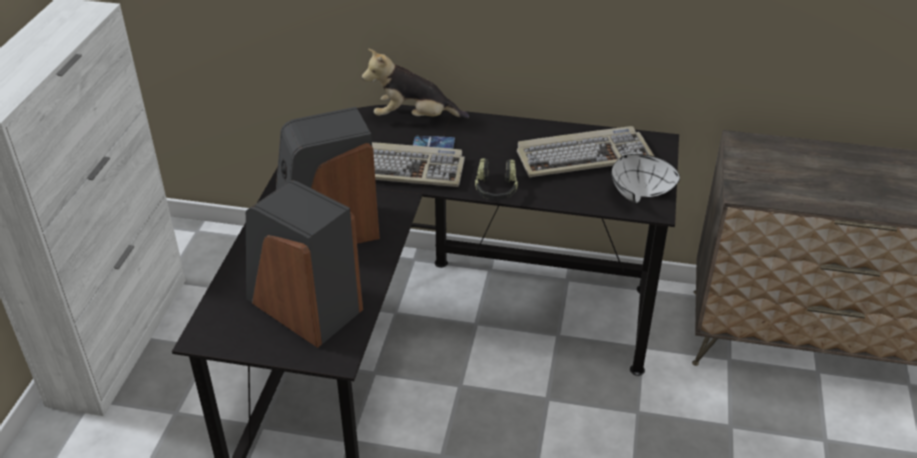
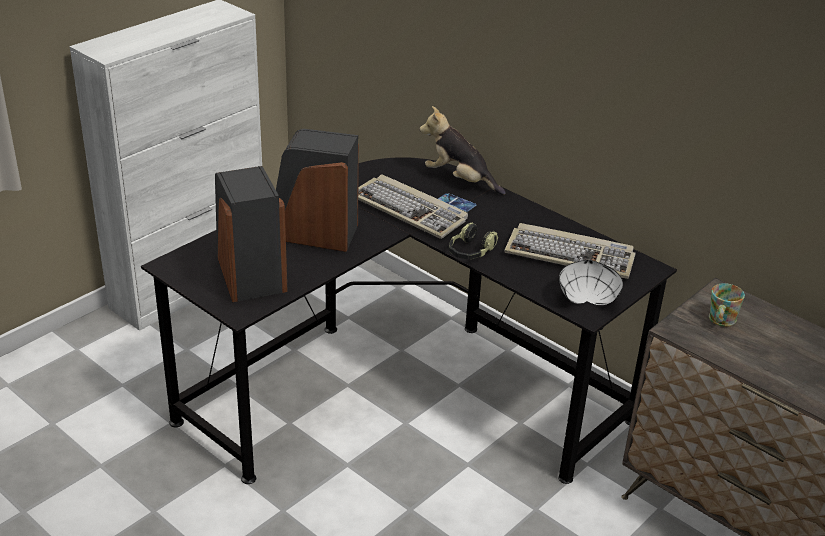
camera: 30 degrees right, 5 degrees down
(766, 169) = (720, 320): none -> mug

